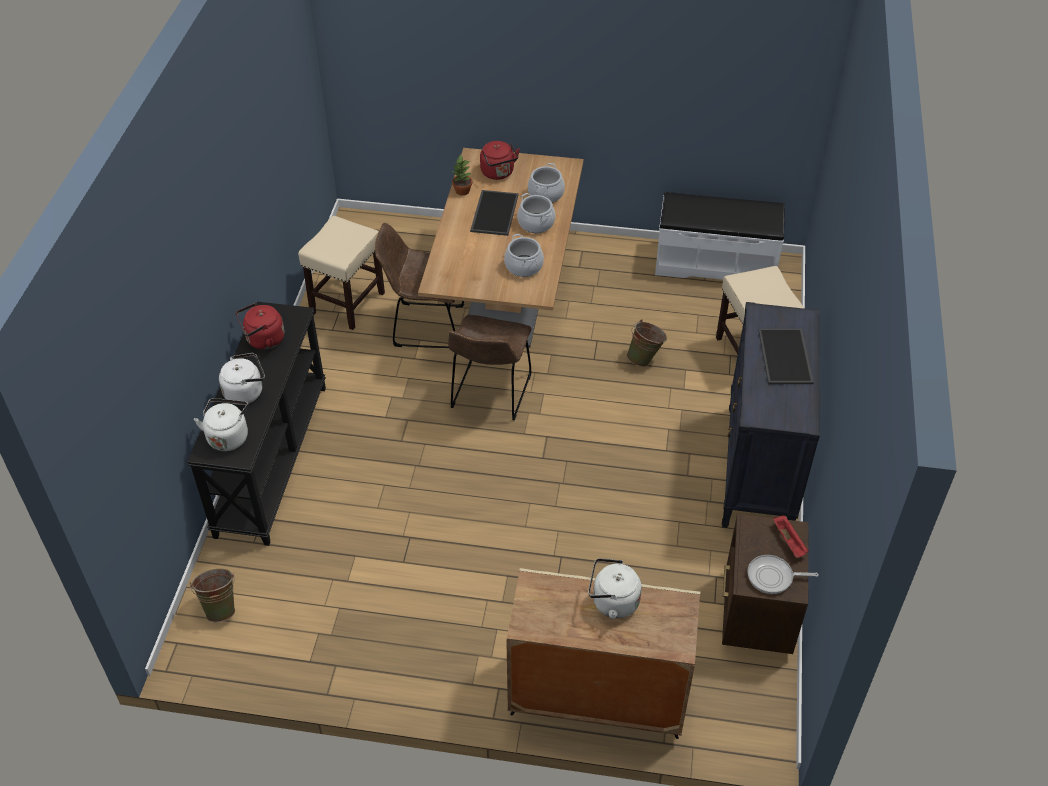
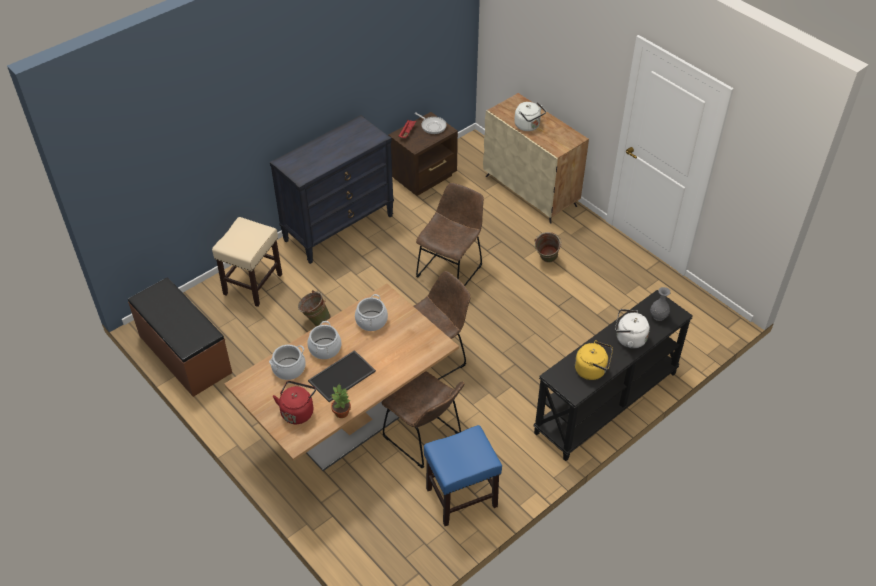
camera: 140 degrees left, 0 degrees up
(220, 607) = (692, 332): green bucket -> green bucket (546, 261)
(228, 436) = (658, 316): white kettle -> grey vase
(263, 340) = (592, 370): red kettle -> yellow kettle
(348, 302) = (460, 498): beige stool -> blue stool
(576, 503) = (451, 269): none -> brown chair
(715, 263) = (184, 354): white bench -> brown bench
(786, 357) = (323, 151): tray -> none

